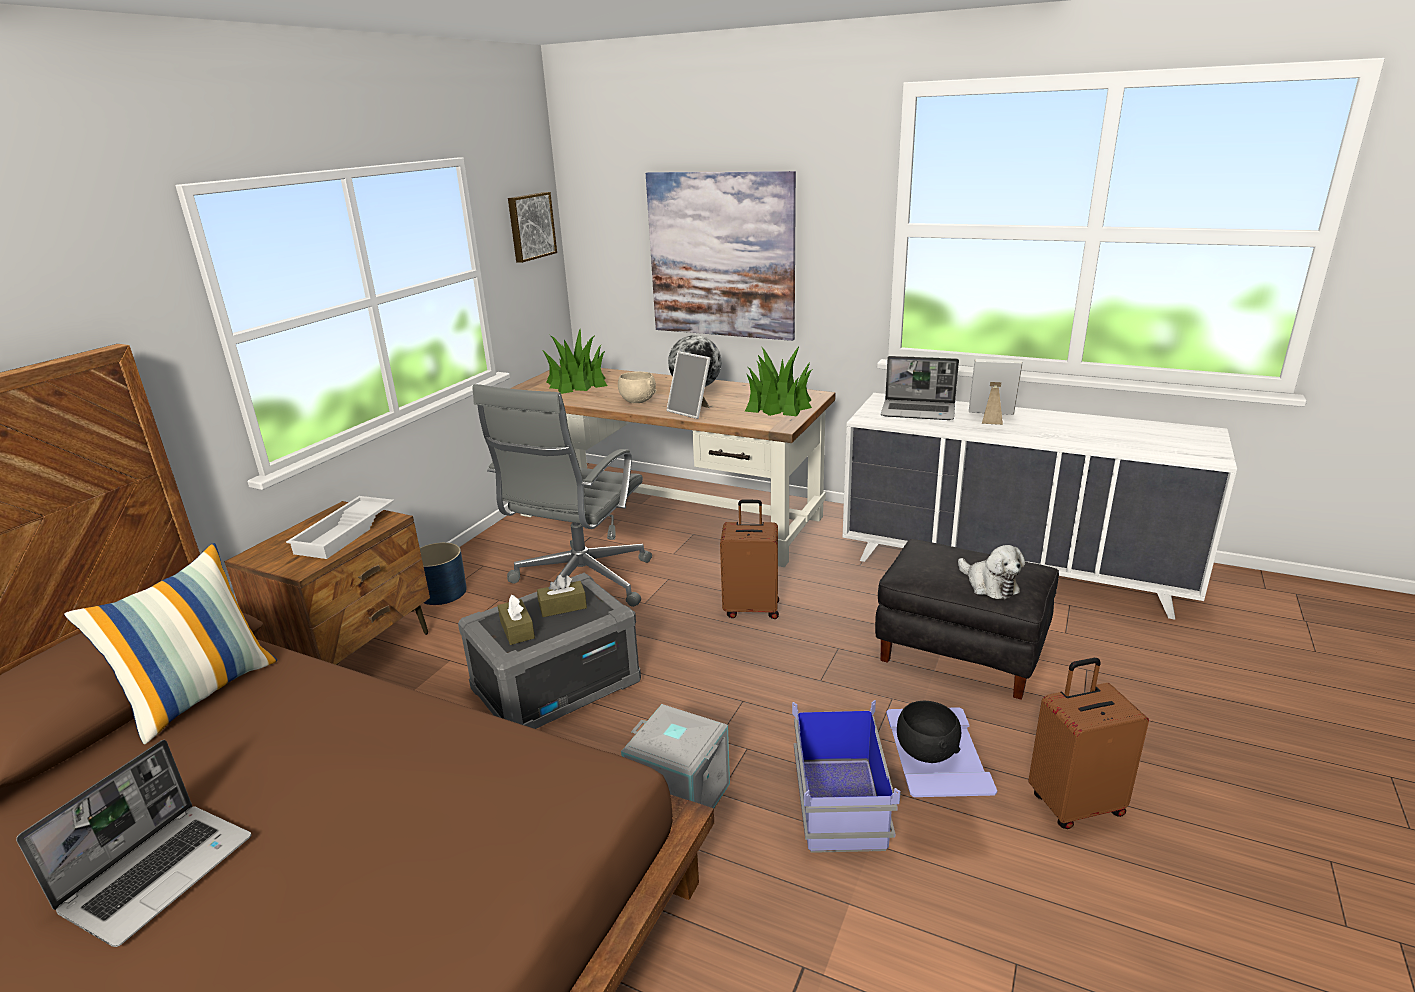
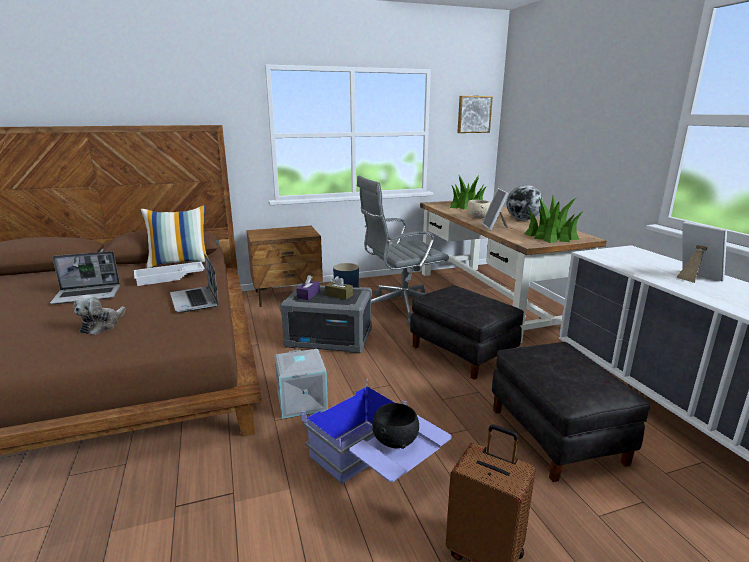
camera: 45 degrees right, 5 degrees down
(346, 533) = (291, 234): white tray -> white tray (170, 278)
(517, 630) = (308, 295): brown tissue box -> purple tissue box
(721, 256) = (570, 138): picture -> none
(751, 608) = (463, 352): brown suitcase -> black ottoman
(919, 411) = (640, 260): laptop -> laptop (195, 300)
(989, 585) = (563, 381): plush toy -> plush toy (101, 325)

